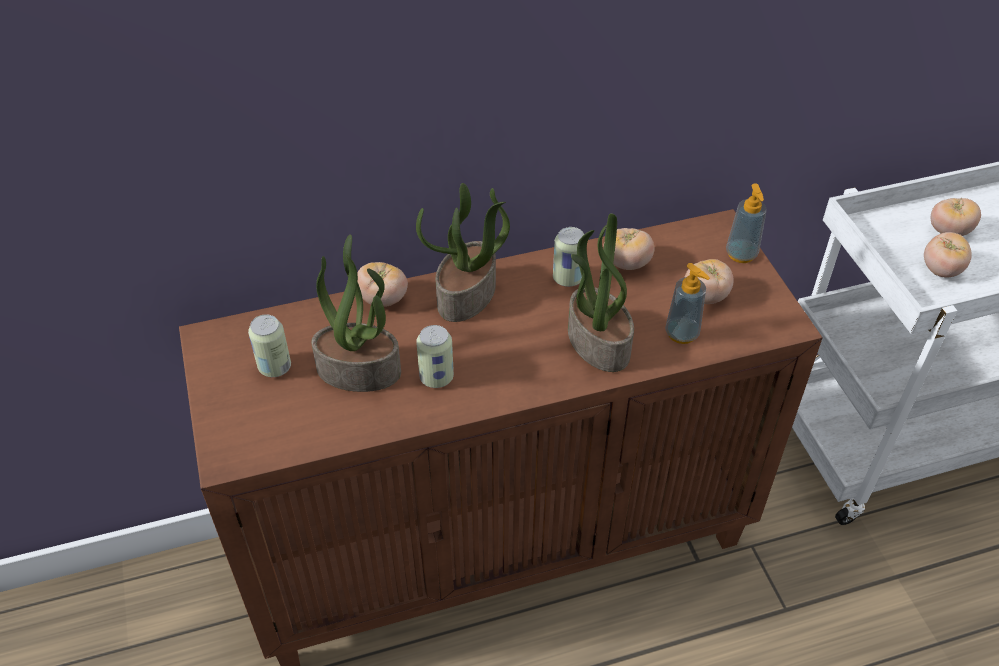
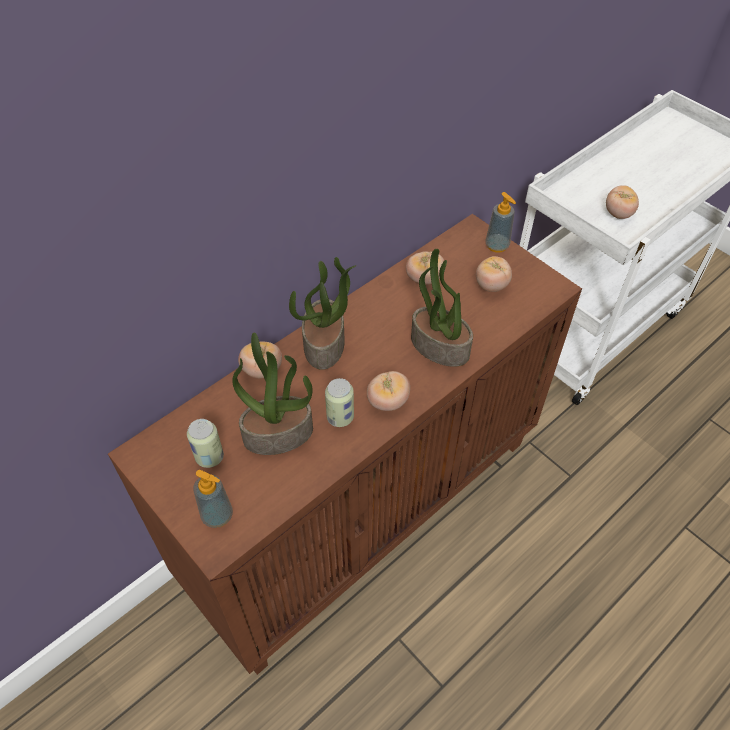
camera: 25 degrees left, 5 degrees up
(568, 278) = (390, 305): can -> none
(682, 333) = (492, 318): soap dispenser -> soap dispenser (217, 515)
(948, 231) = (608, 184): tomato -> tomato (387, 401)

